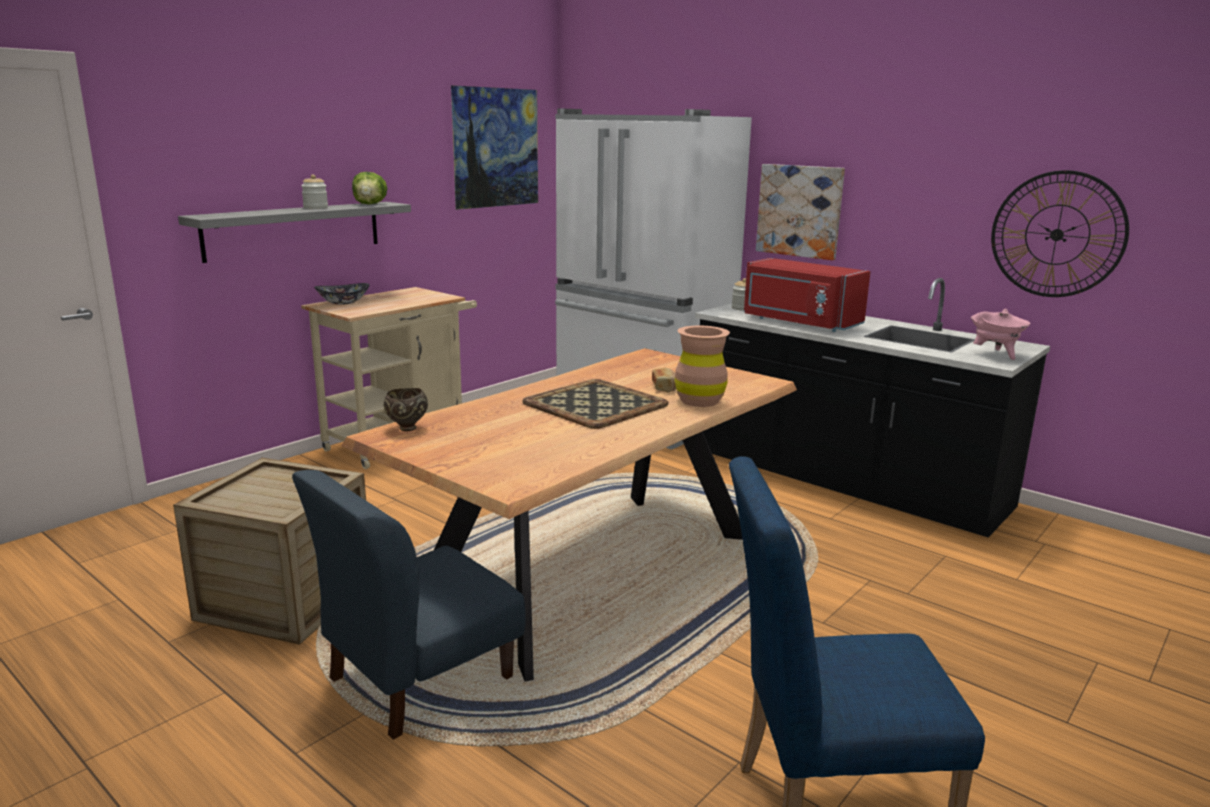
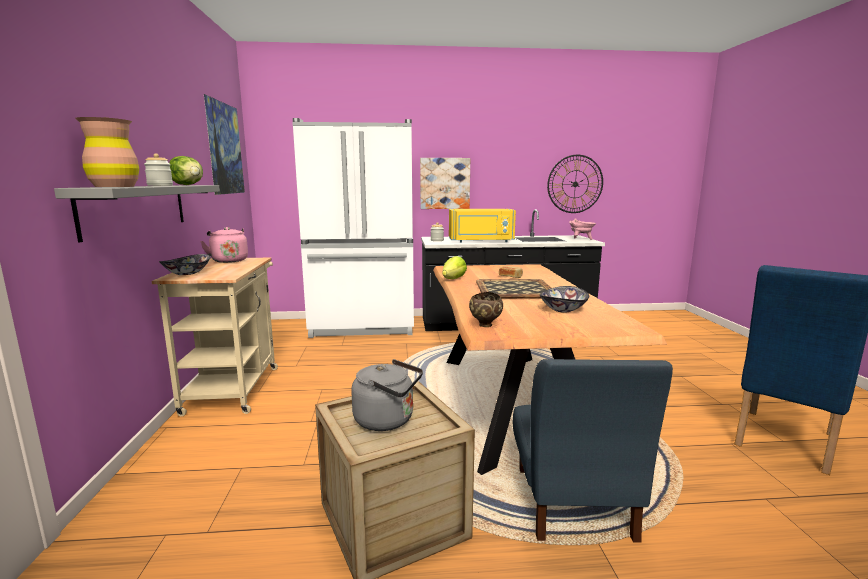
camera: 45 degrees left, 5 degrees down
(269, 491) = (388, 420): none -> grey kettle
(419, 294) = (229, 260): none -> pink kettle
(538, 442) = (562, 309): none -> bowl
(586, 371) = (453, 279): none -> lettuce
(699, 401) = (543, 277): brown vase -> brown vase (114, 186)
(799, 322) = (481, 241): red microwave -> yellow microwave

